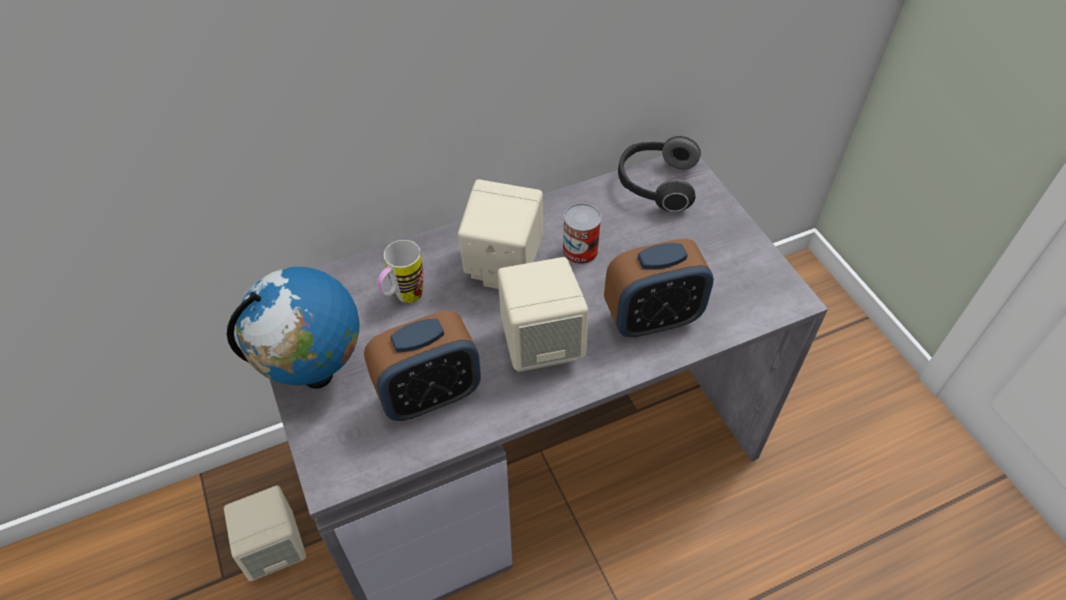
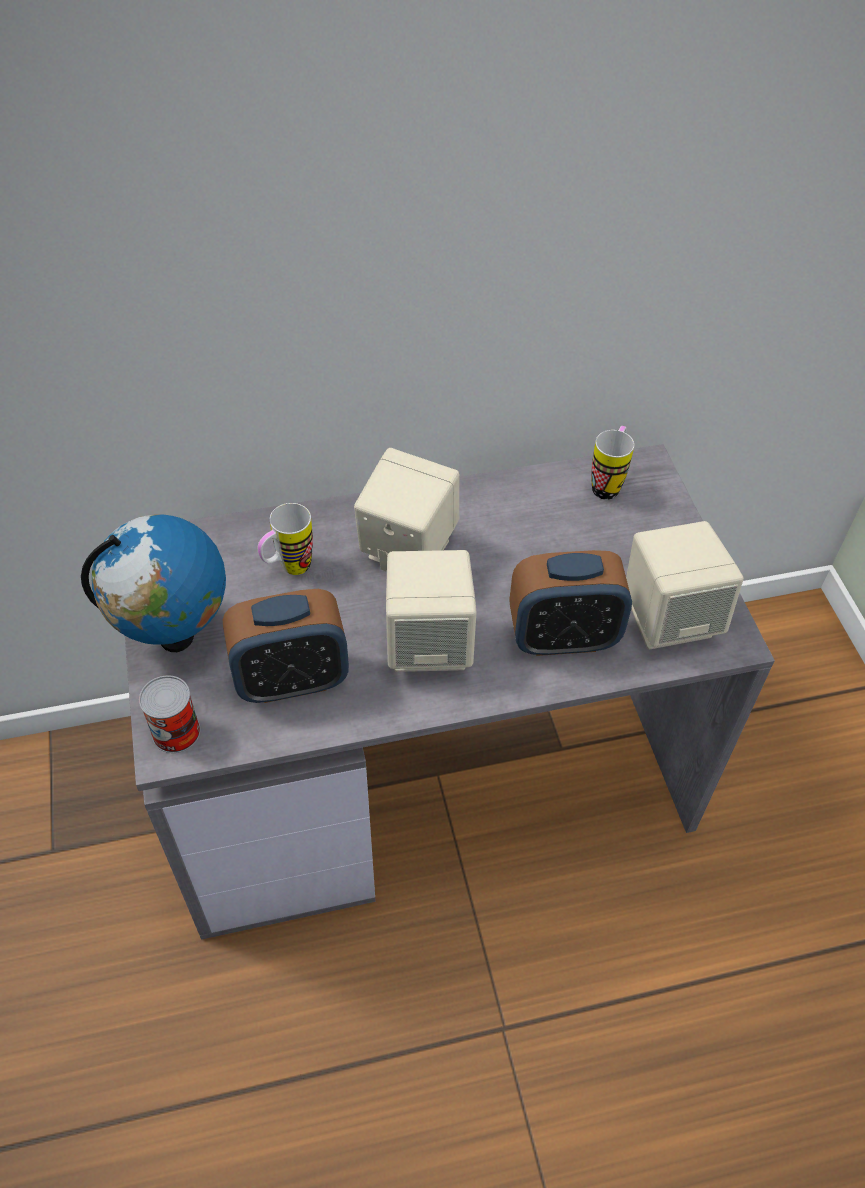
camera: 10 degrees right, 0 degrees up
(275, 548) = (115, 828): beige speaker -> beige speaker (669, 619)
(580, 251) = (499, 547): can -> can (176, 732)
(655, 185) = (608, 483): headphones -> mug

